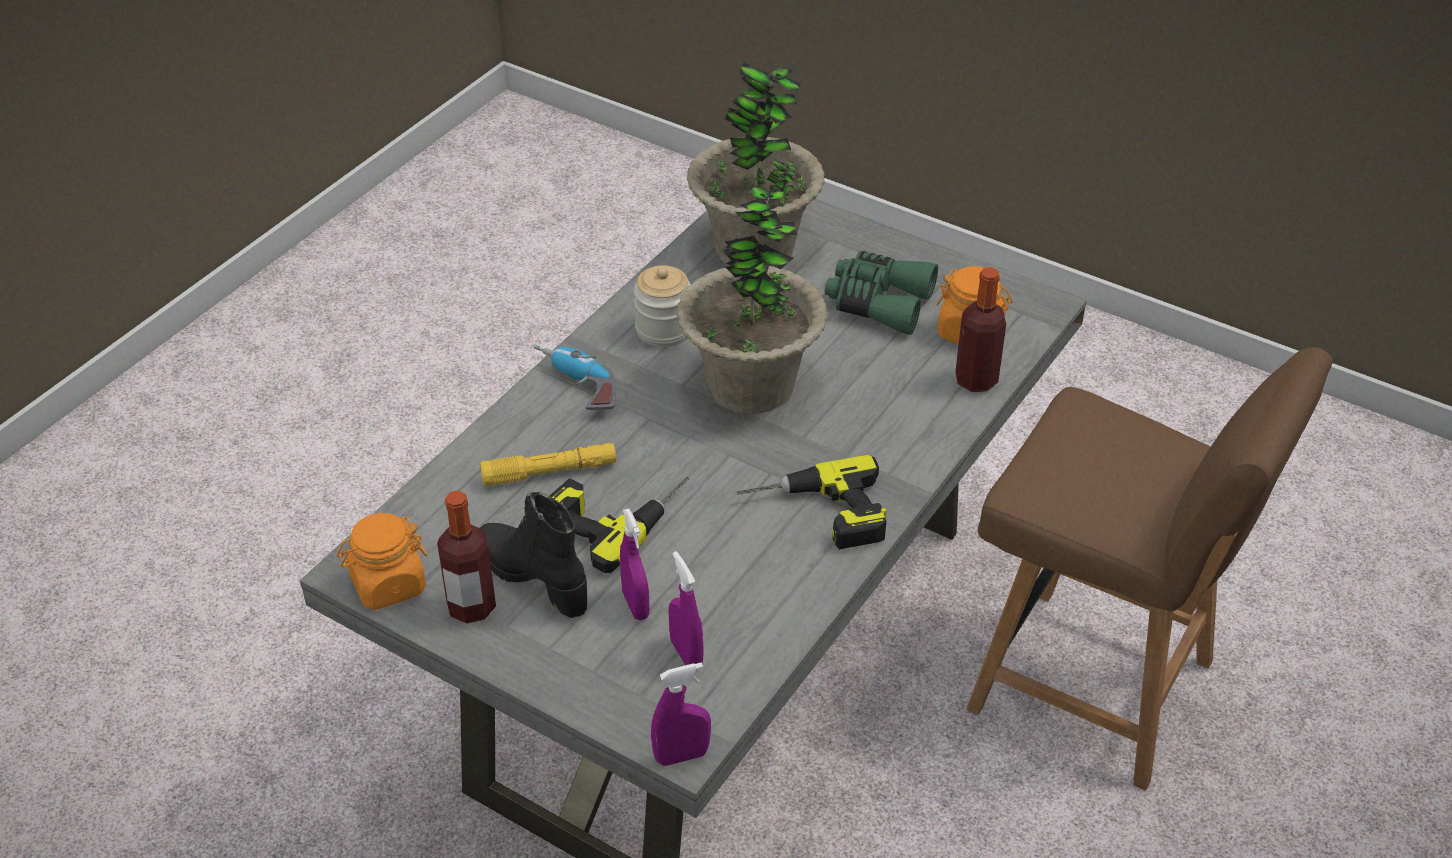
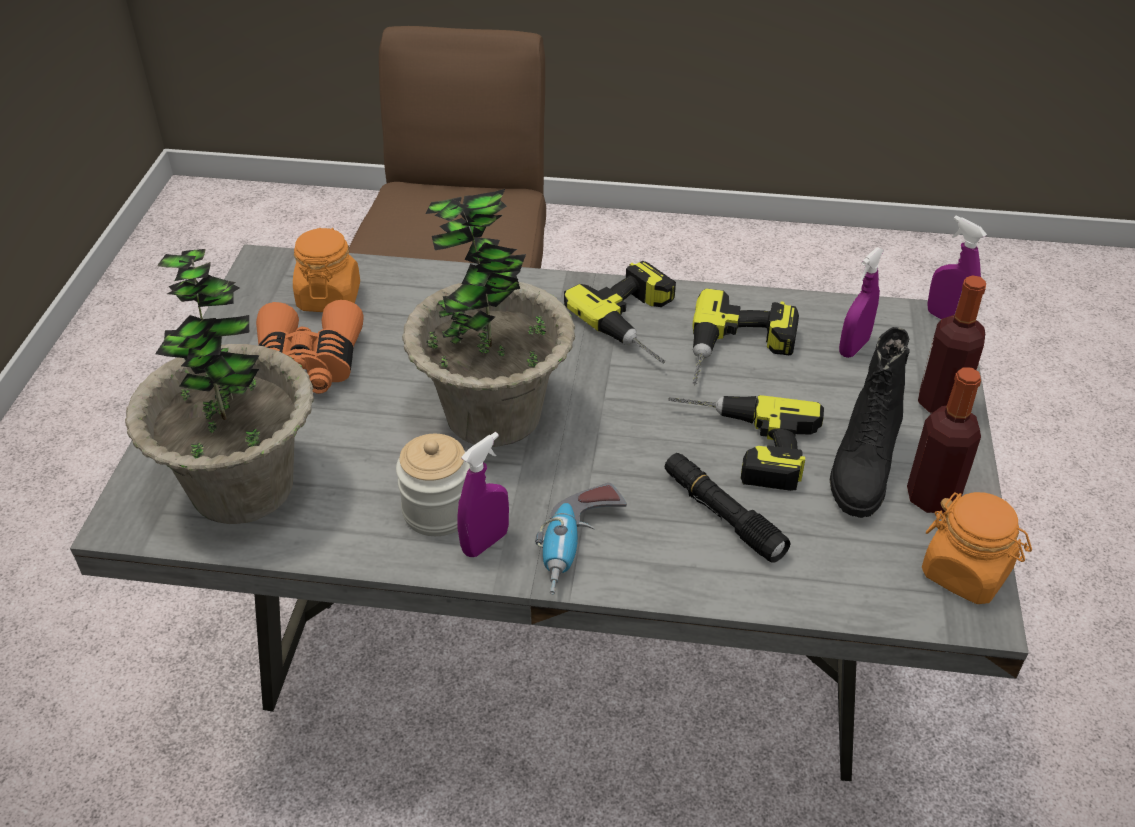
camera: 115 degrees left, 0 degrees up
(550, 473) = (722, 515): yellow flashlight -> black flashlight
(635, 605) = (831, 393): purple spray bottle -> purple spray bottle (485, 543)
(731, 565) = (739, 353): none -> power drill
(878, 302) = (308, 365): green binoculars -> orange binoculars
(976, 380) = (401, 279): bottle -> bottle (940, 402)

